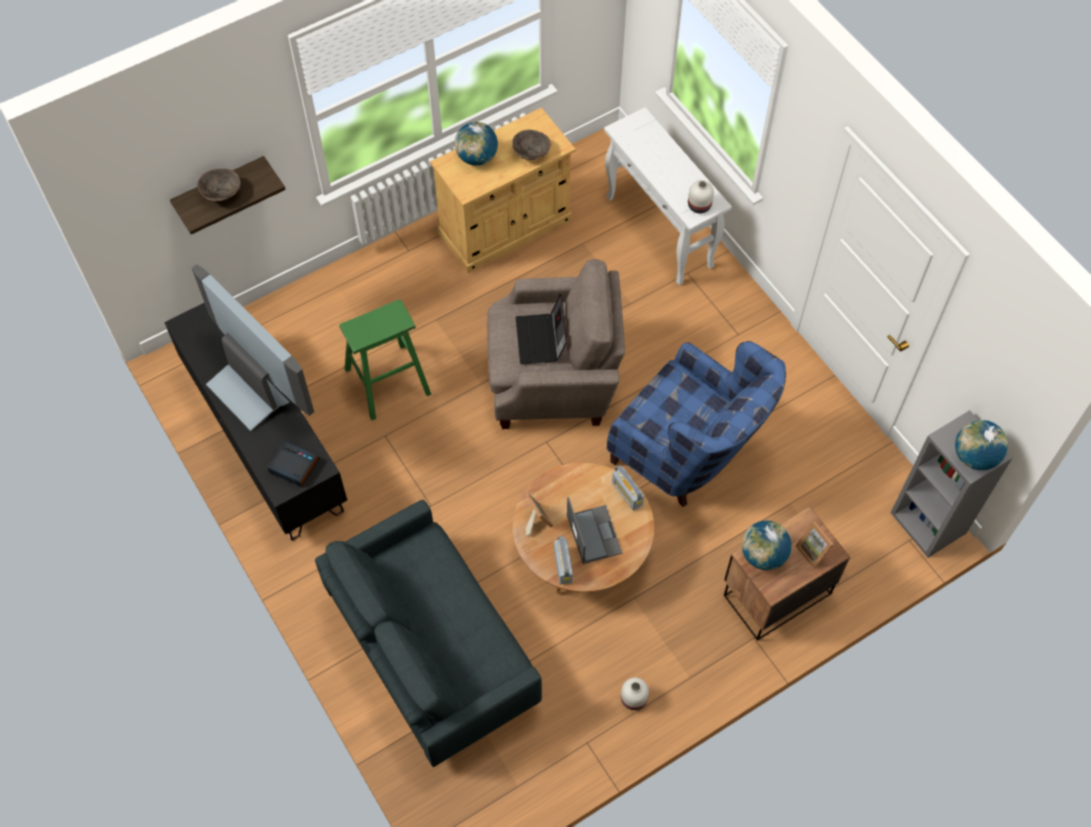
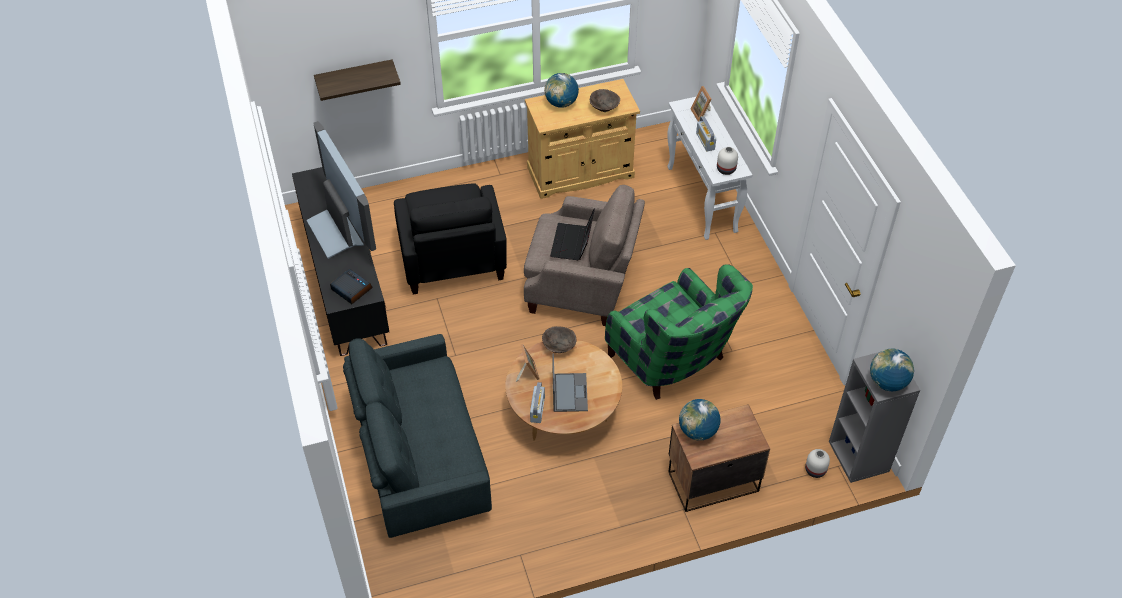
camera: 15 degrees right, 10 degrees down
(221, 193) = (352, 77): brown bowl -> brown bowl (558, 346)
(387, 381) = (452, 261): green stool -> black armchair
(627, 493) = (606, 369): radio -> radio (705, 141)
(634, 699) = (569, 532): white vase -> white vase (815, 470)
(689, 454) = (674, 363): blue armchair -> green armchair
(814, 551) = (741, 437): picture frame -> picture frame (702, 114)

